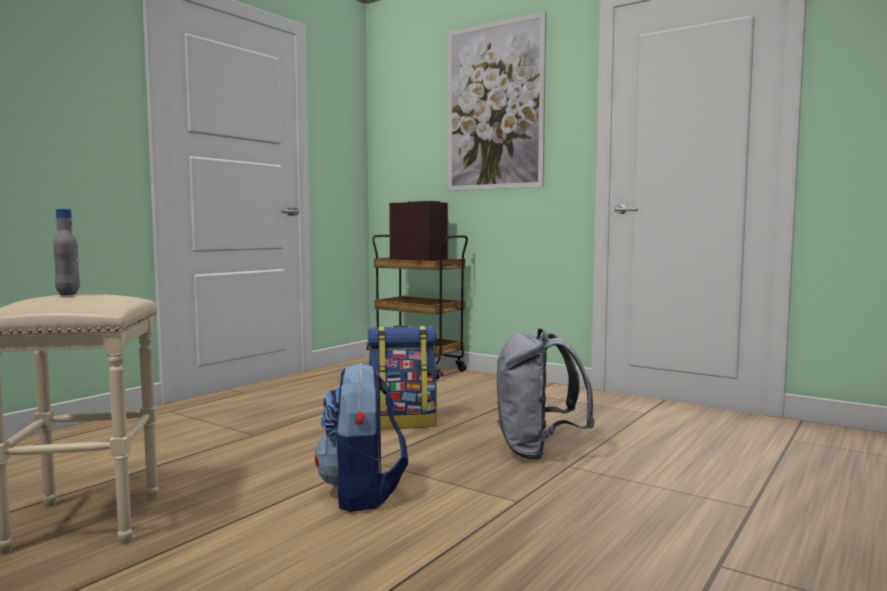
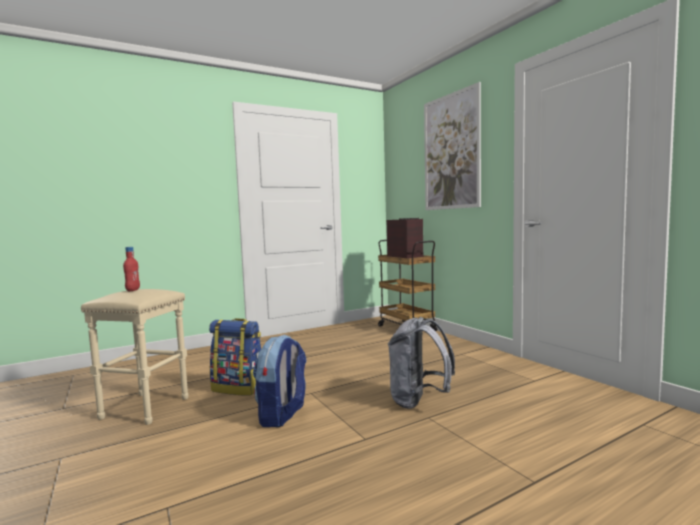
camera: 25 degrees right, 0 degrees up
(68, 294) = (133, 290): grey bottle -> red bottle
(403, 422) = (357, 367): backpack -> backpack (239, 388)

